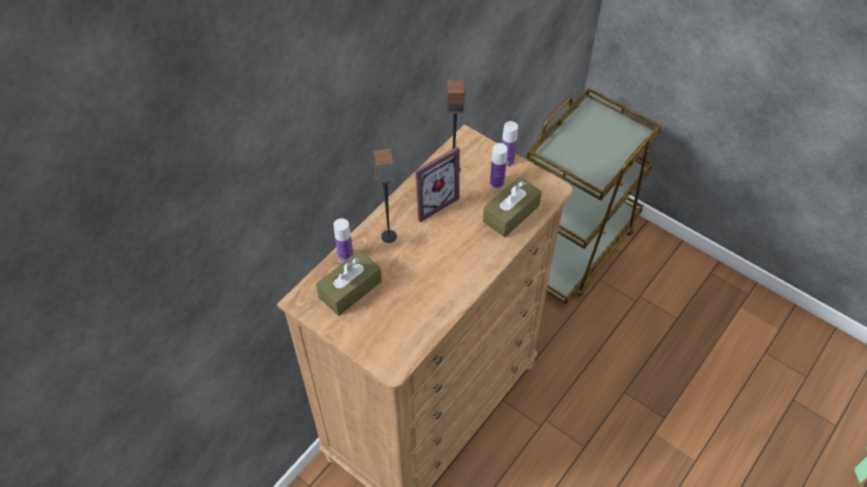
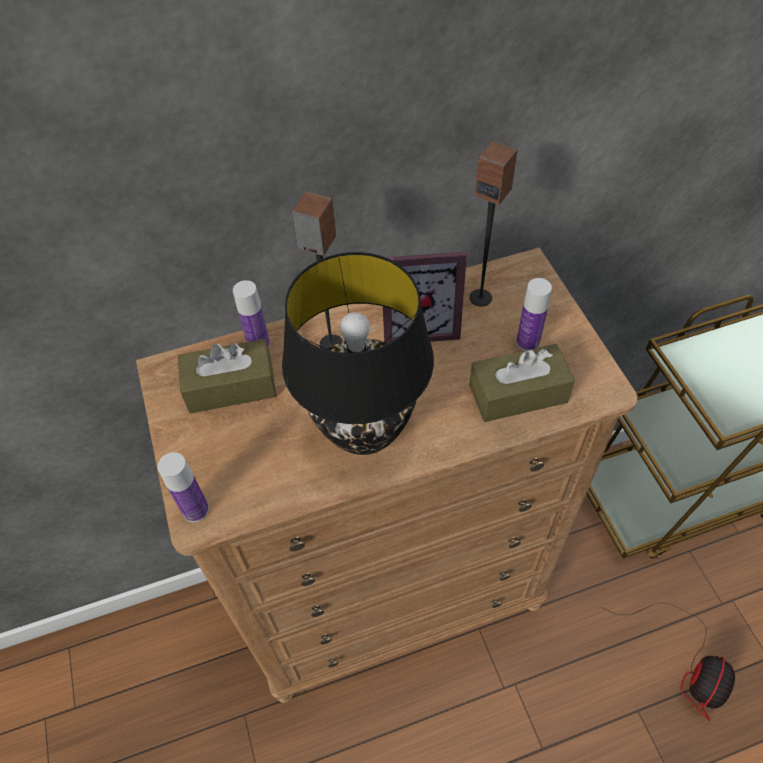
camera: 35 degrees right, 0 degrees up
(446, 274) = (365, 431): none -> black table lamp
(507, 161) = (564, 320): bottle -> bottle (195, 510)
(635, 348) = (686, 664): none -> fan

